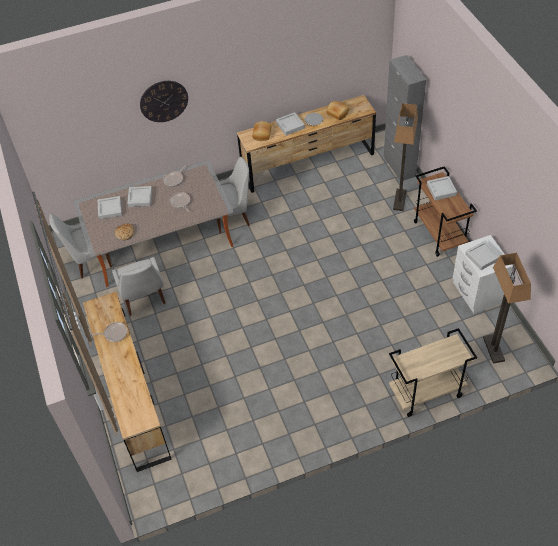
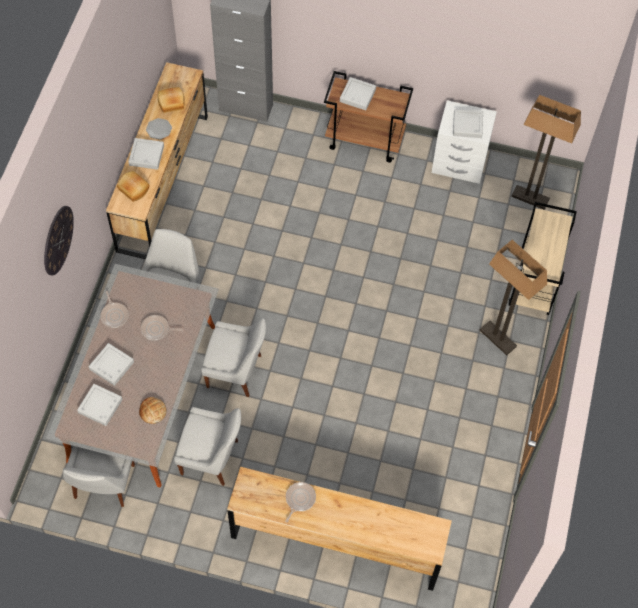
camera: 60 degrees left, 10 degrees up
(211, 275) = (236, 371): none -> white chair
(400, 200) = (292, 140): floor lamp -> floor lamp (498, 338)

